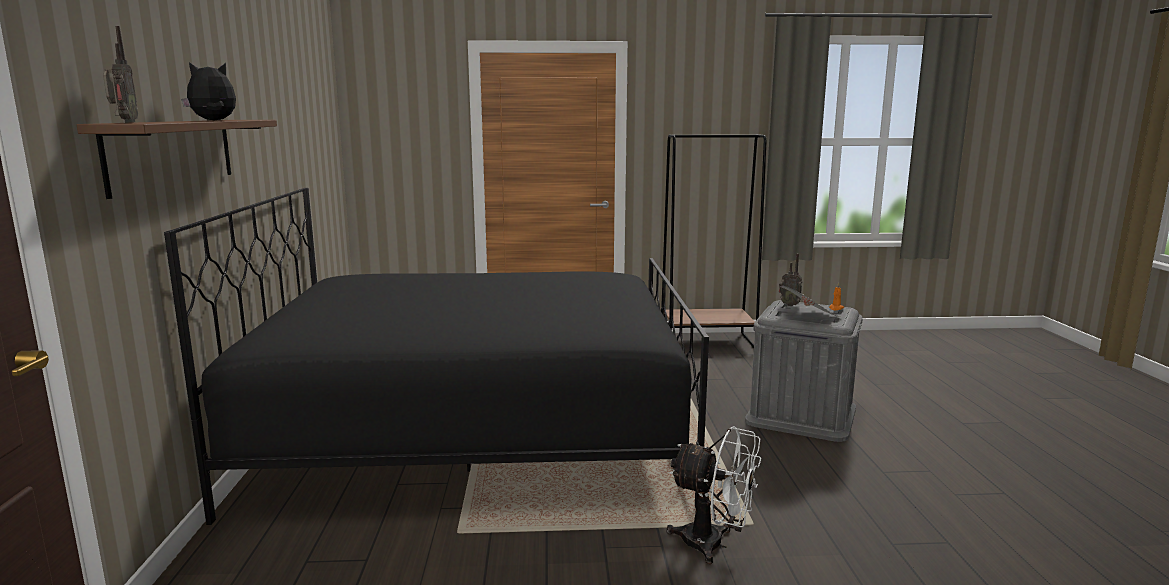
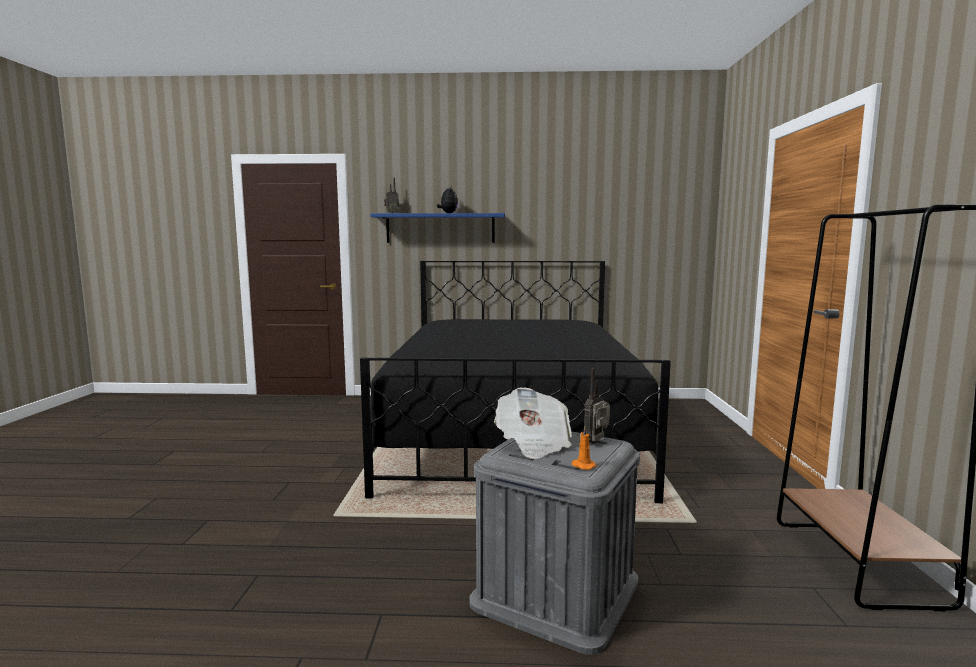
camera: 95 degrees right, 5 degrees down
(173, 153) = (440, 228): brown shelf -> blue shelf
(713, 544) = (321, 498): white fan -> none

